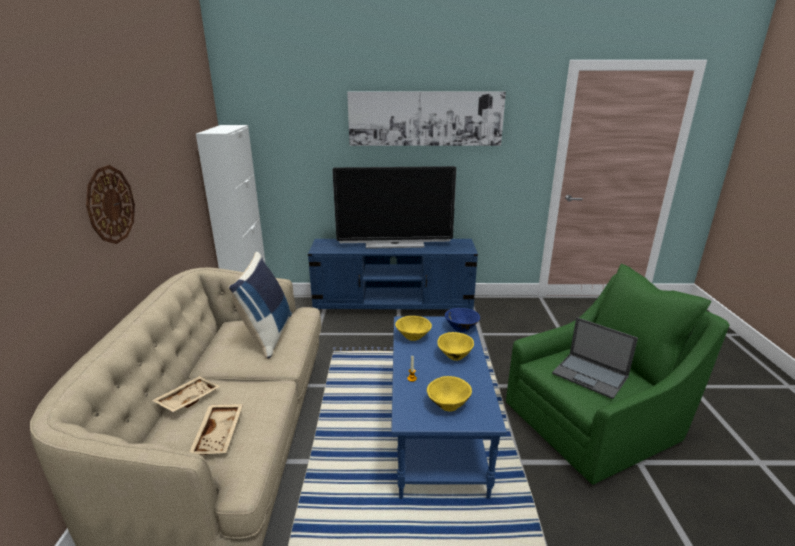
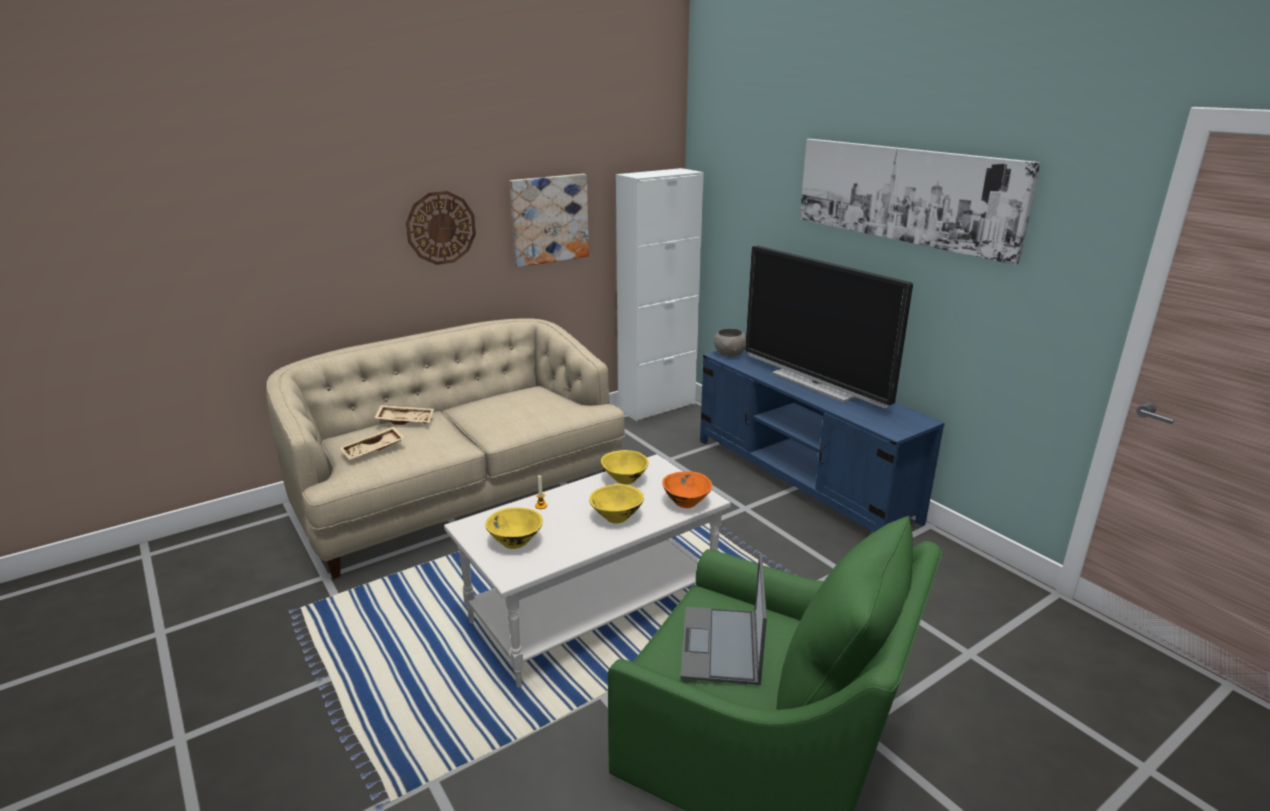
camera: 55 degrees right, 0 degrees up
(170, 179) = (549, 219): none -> picture
(267, 335) = (532, 408): blue pillow -> none
(321, 247) = (729, 354): none -> grey bowl
(436, 430) = (594, 607): blue coffee table -> white coffee table
(461, 328) = (686, 503): blue bowl -> orange bowl

